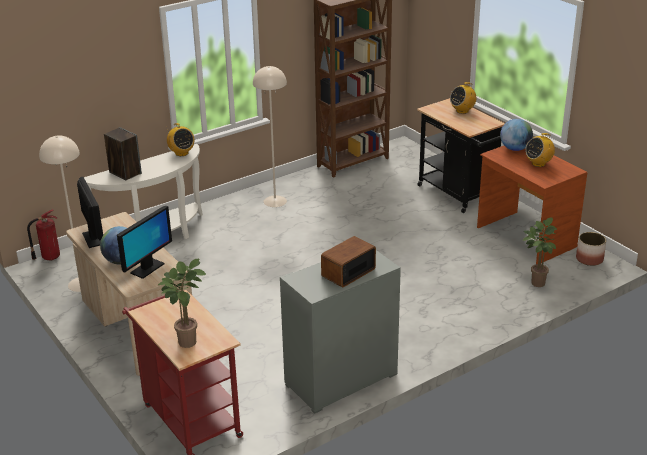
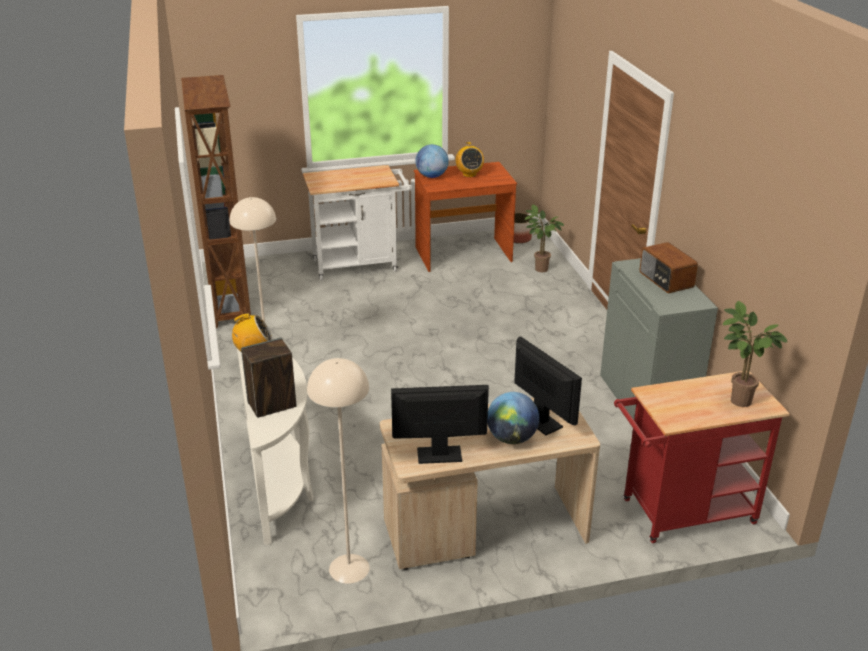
camera: 70 degrees left, 0 degrees up
(49, 257) = (248, 595): fire extinguisher -> none
(460, 195) = (360, 264): black cart -> white cart
(462, 111) = (340, 175): radio -> none

